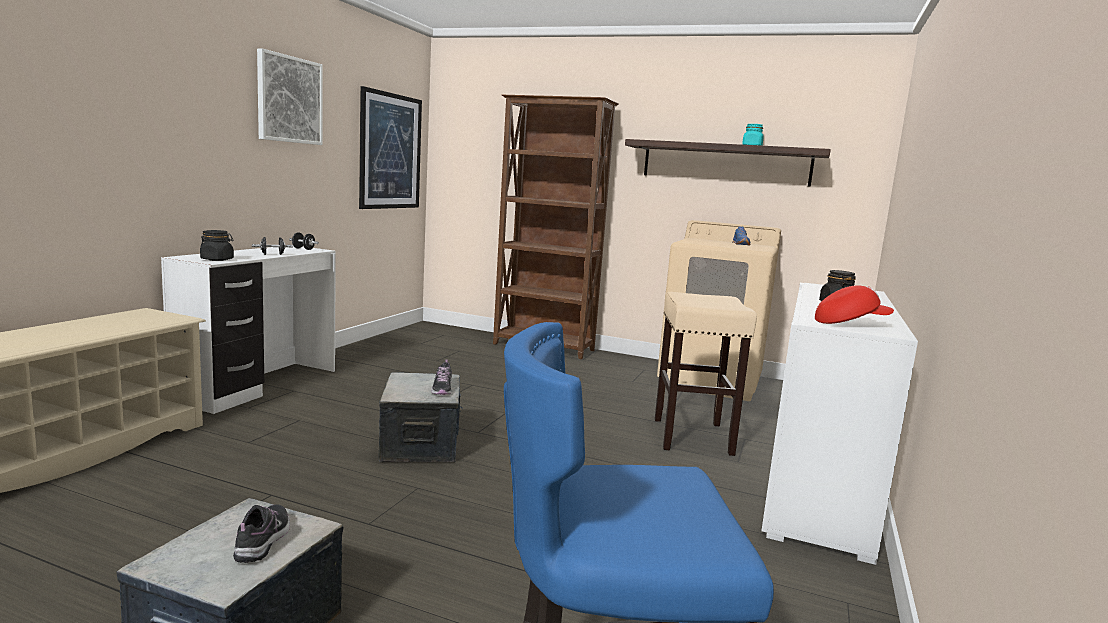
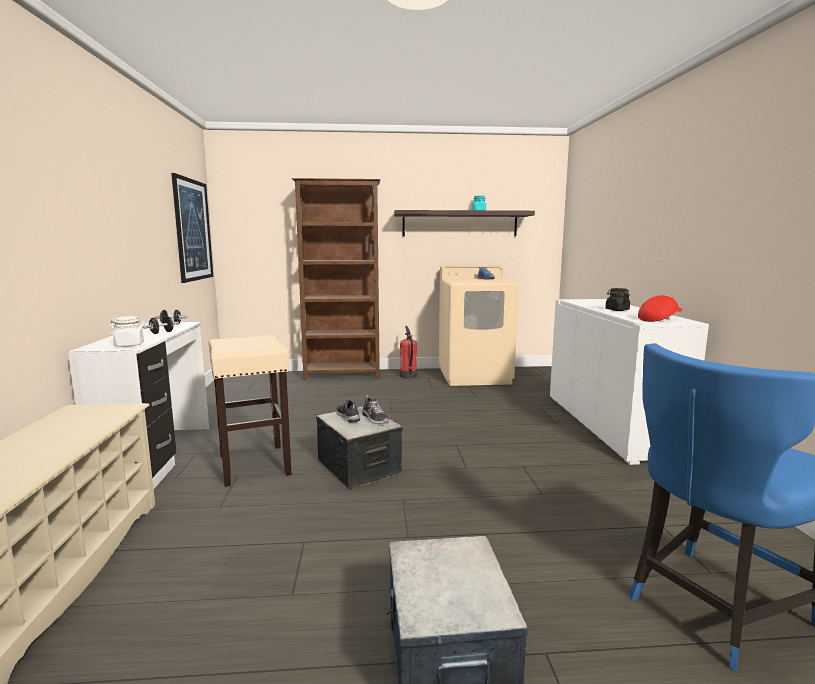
camera: 25 degrees left, 0 degrees up
(217, 259) = (129, 345): black jar -> white jar
(263, 540) = (461, 568): shoe -> shoe (348, 417)
(289, 99) = (132, 187): picture -> none
(621, 363) = (408, 376): none -> fire extinguisher
(693, 437) = (514, 414): beige stool -> beige stool (255, 465)

